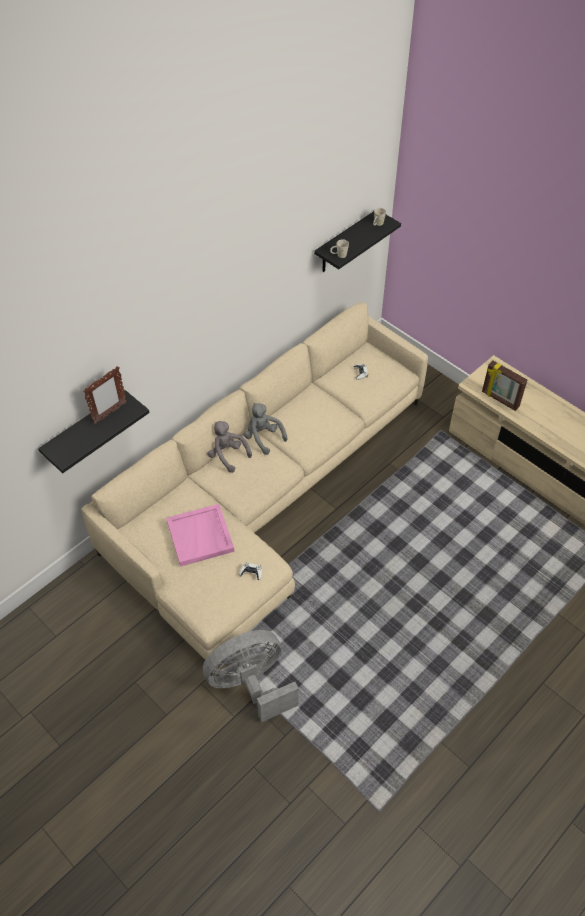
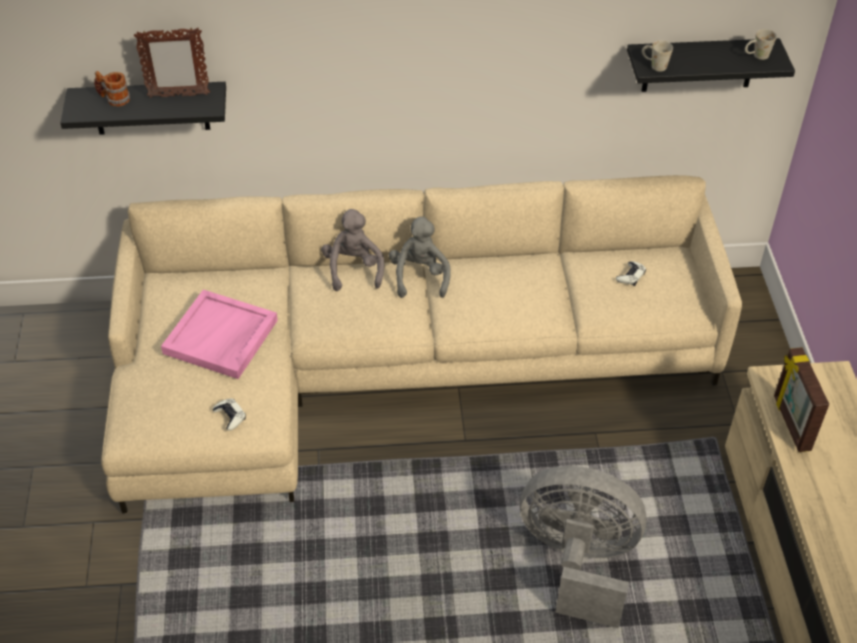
camera: 40 degrees right, 5 degrees down
(75, 437) = (114, 99): none -> mug
(250, 684) = (142, 566): grey fan -> grey fan (577, 562)

